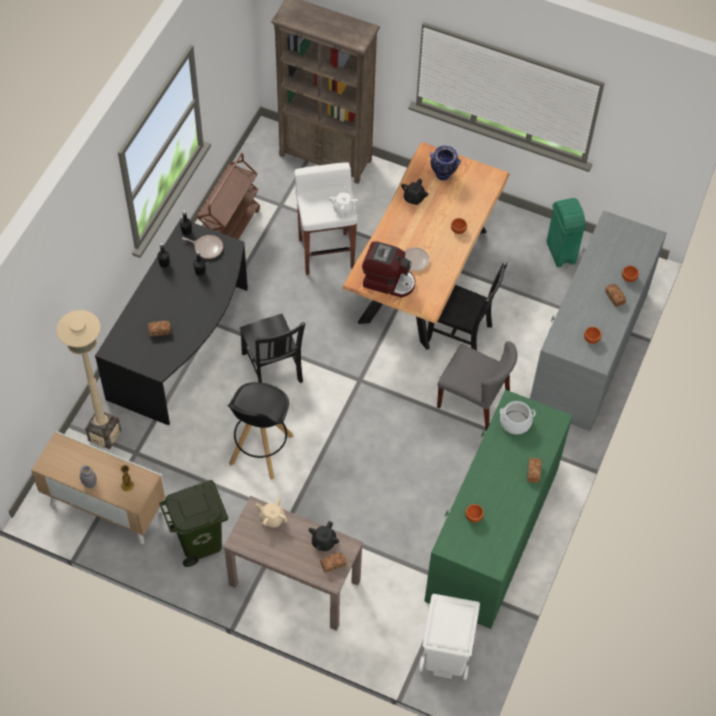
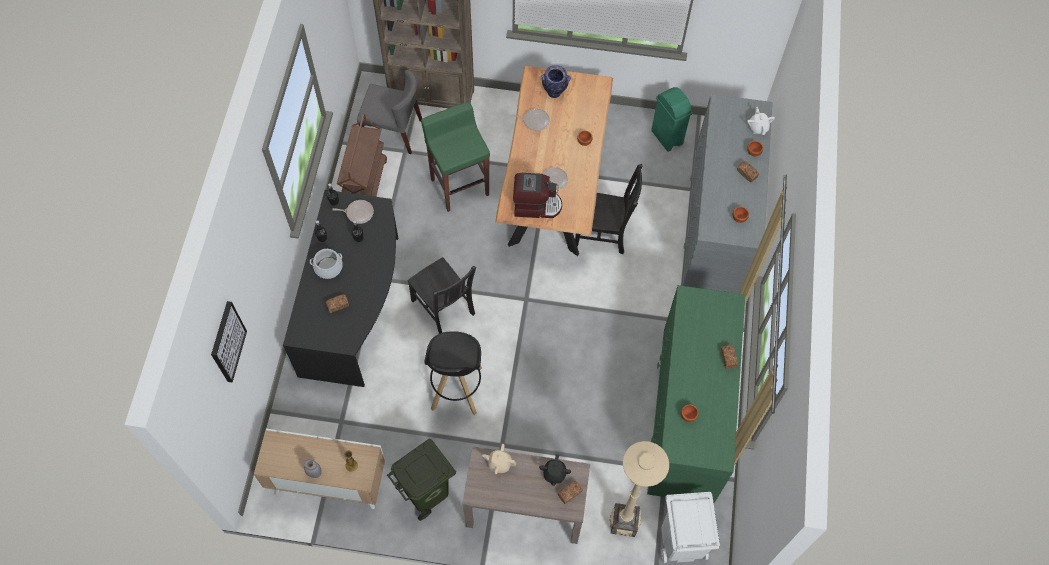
camera: 15 degrees left, 5 degrees up
(36, 325) = (227, 342): none -> picture
(104, 435) = (306, 411): beige floor lamp -> beige floor lamp (623, 523)
(326, 252) = (459, 186): white stool -> green stool
(343, 208) = (474, 145): white teapot -> white teapot (758, 127)
(413, 198) = (534, 121): black teapot -> frying pan
(474, 401) = (633, 293): grey chair -> grey chair (393, 131)
(515, 422) = (697, 314): cooking pot -> cooking pot (328, 268)

